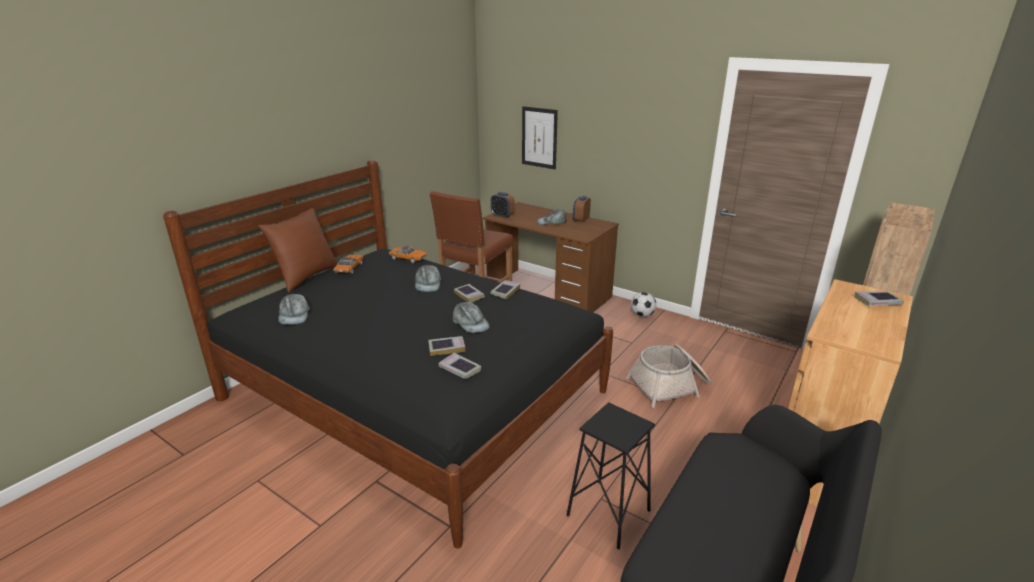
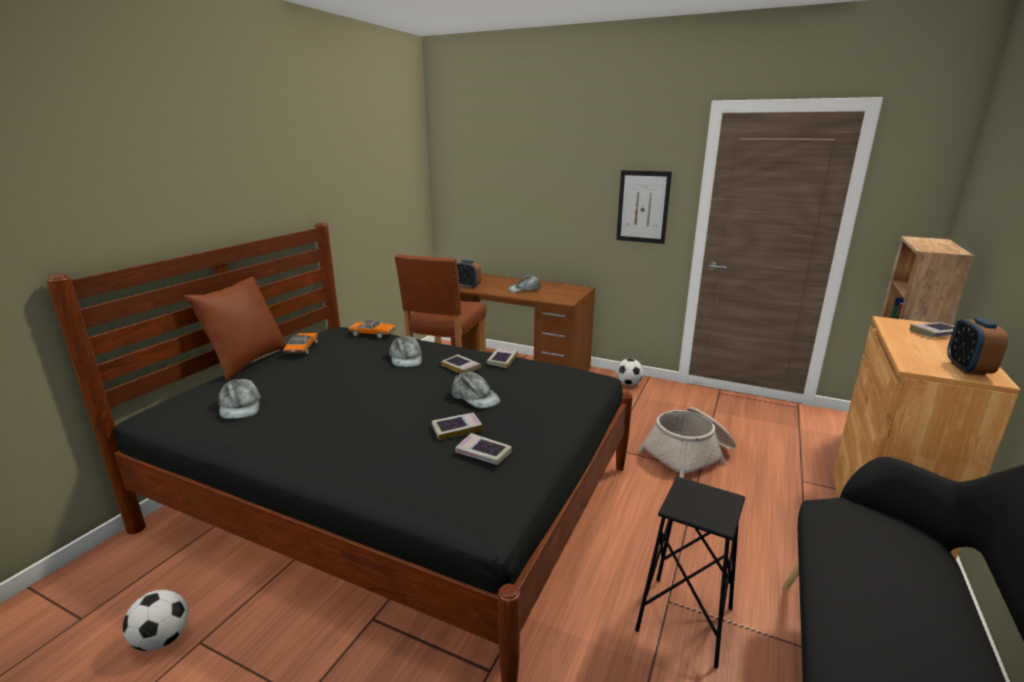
camera: 10 degrees left, 5 degrees down
(234, 475) = (162, 639): none -> football
(539, 137) = (501, 201): picture -> picture (643, 207)
(581, 220) = (554, 286): alarm clock -> alarm clock (967, 369)

